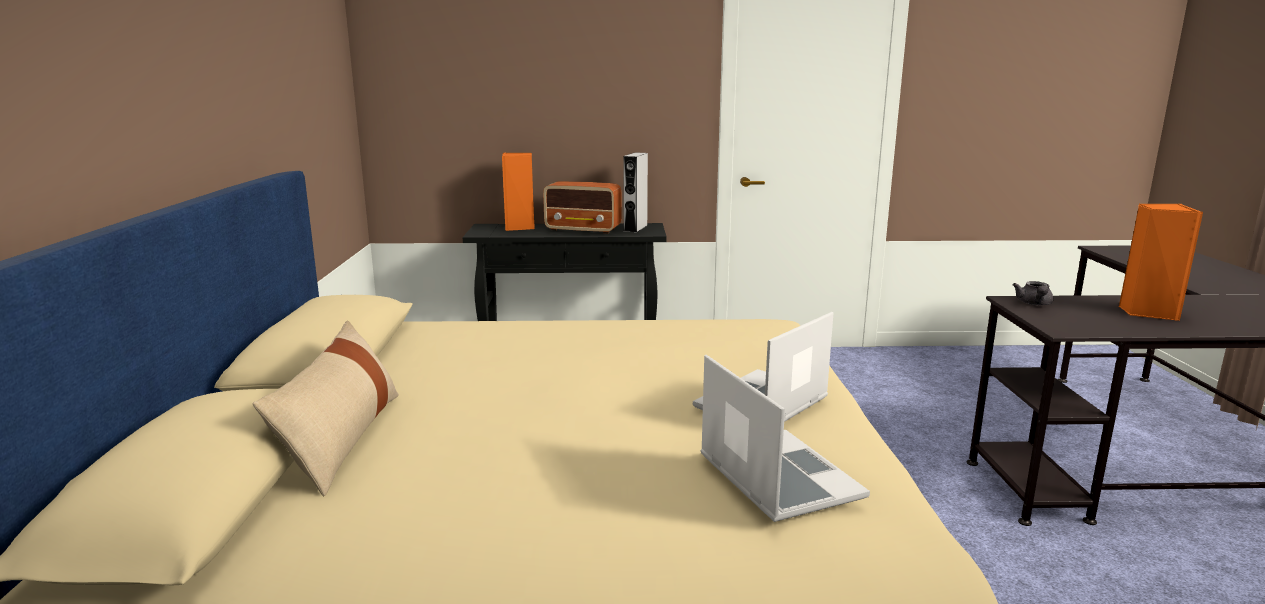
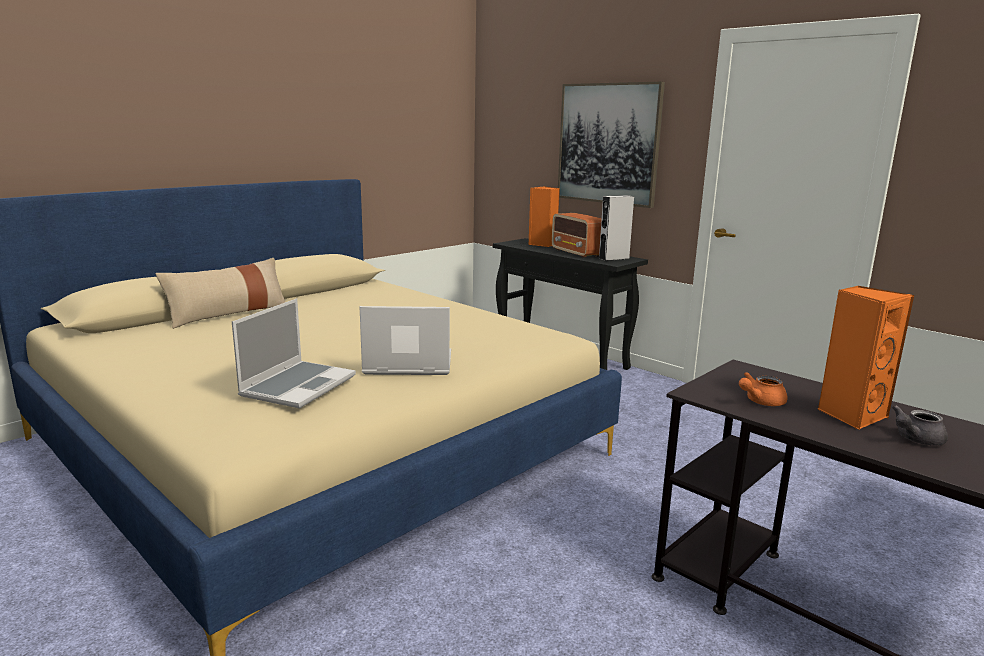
camera: 45 degrees right, 0 degrees up
(590, 93) = (608, 144): none -> picture
(1034, 304) = (753, 375): grey teapot -> grey teapot (915, 439)
(1099, 322) = (760, 401): none -> orange teapot

